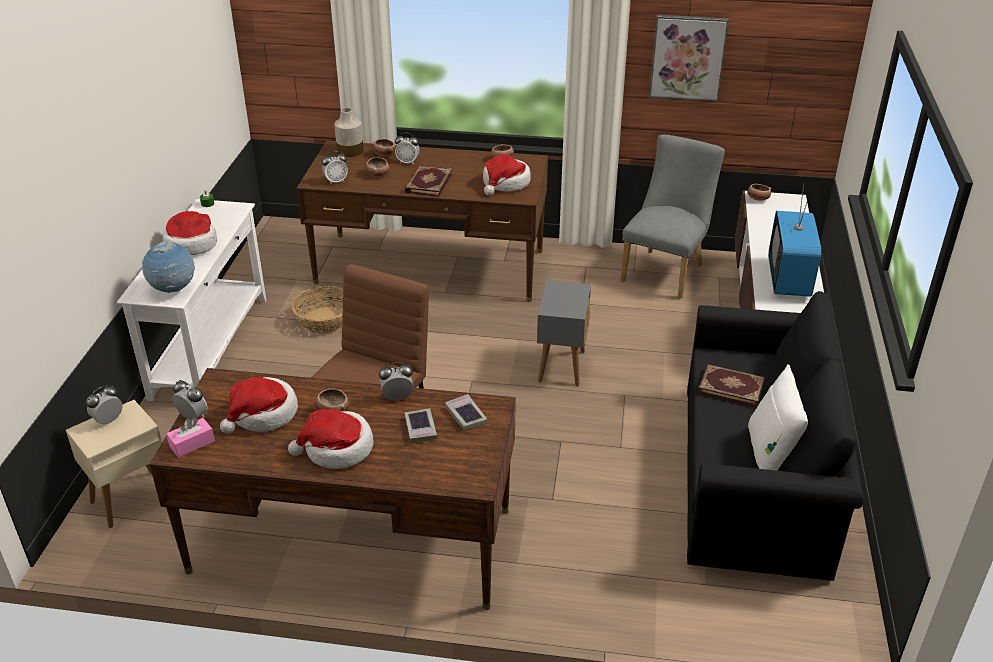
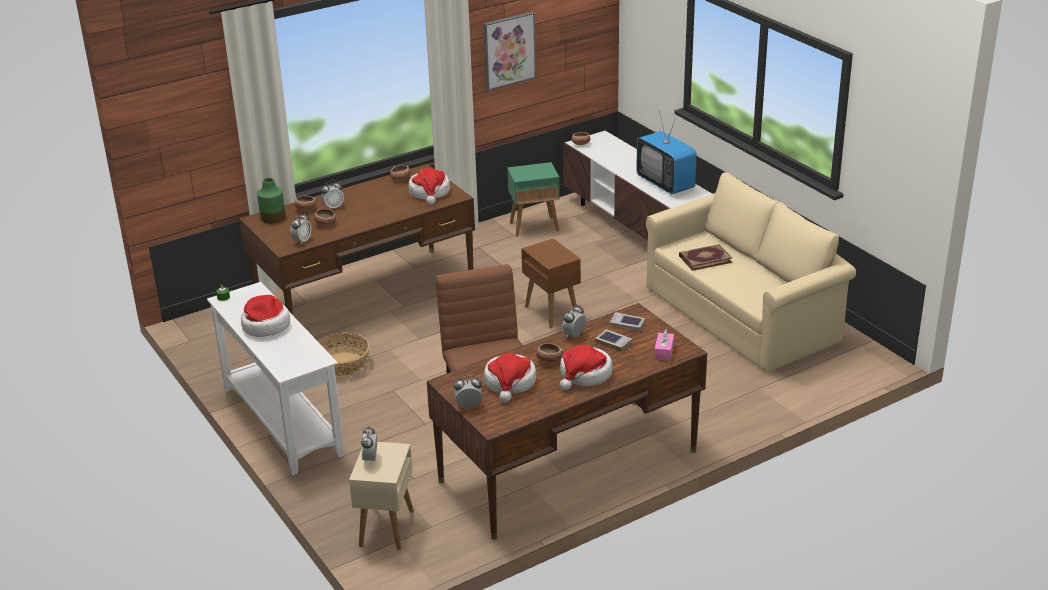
camera: 40 degrees left, 5 degrees down
(173, 290) = (309, 356): globe -> none
(192, 443) = (494, 418): pink tissue box -> pink tissue box (664, 352)
(350, 150) = (273, 217): beige vase -> green vase
(428, 183) = (374, 214): book -> none
(561, 365) = (551, 312): grey side table -> brown side table
(665, 270) = (534, 226): grey chair -> green side table
(753, 478) = (741, 315): black sofa -> beige sofa
(769, 455) = (770, 282): white pillow -> none

